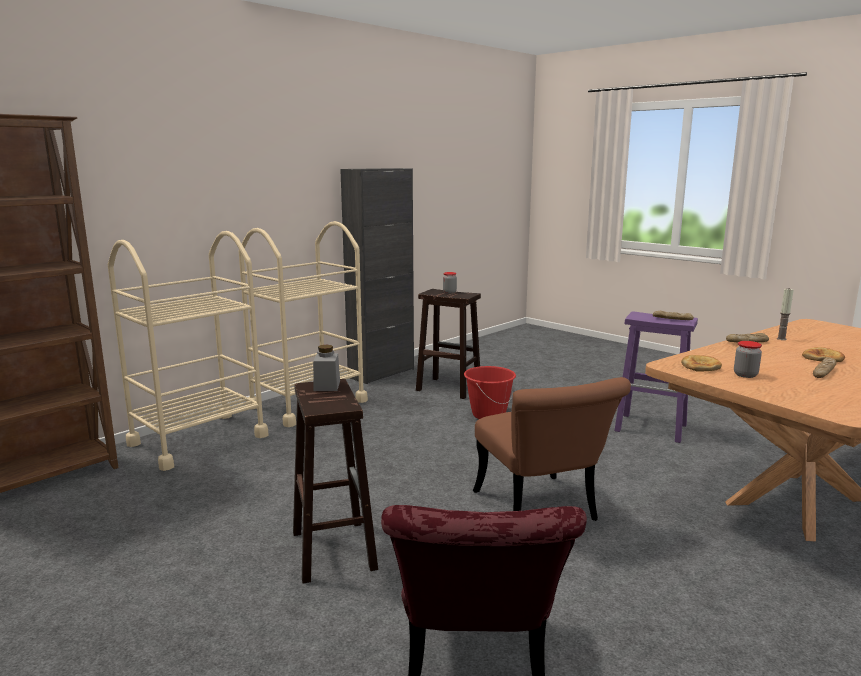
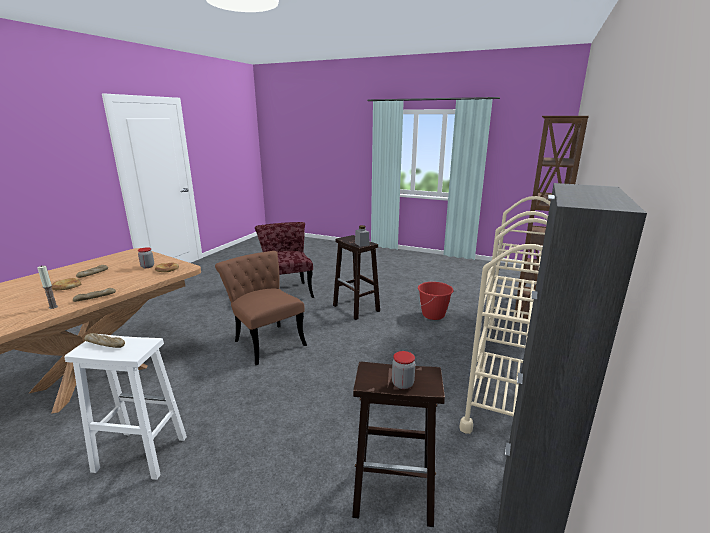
camera: 160 degrees right, 5 degrees up
(488, 415) = (319, 436): red bucket -> red bucket (433, 315)
(652, 428) = (139, 454): purple stool -> white stool

